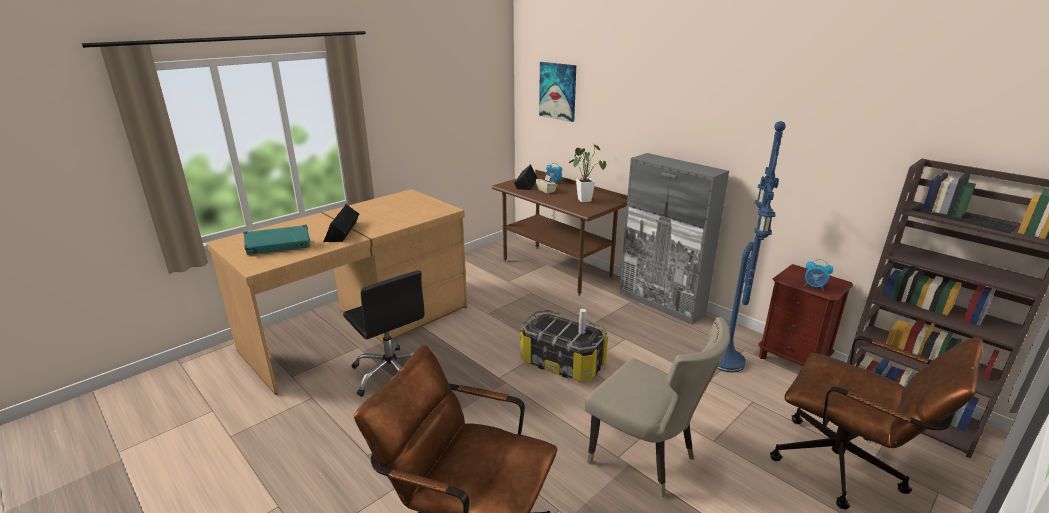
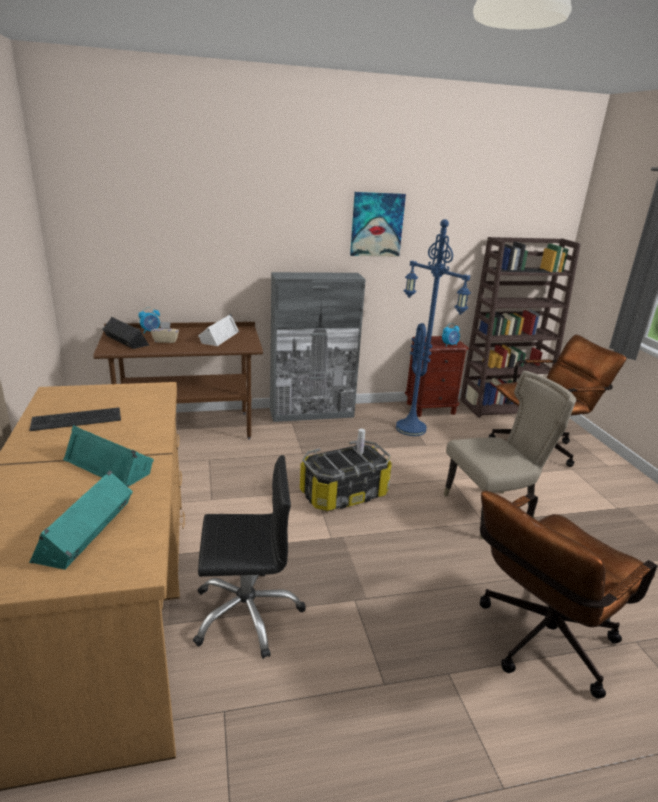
camera: 60 degrees left, 0 degrees up
(343, 231) = (110, 465): black speaker -> turquoise speaker
(383, 208) = (76, 419): none -> keyboard
(558, 91) = (129, 219): picture -> picture (376, 224)
(583, 199) = (218, 337): potted plant -> white speaker

